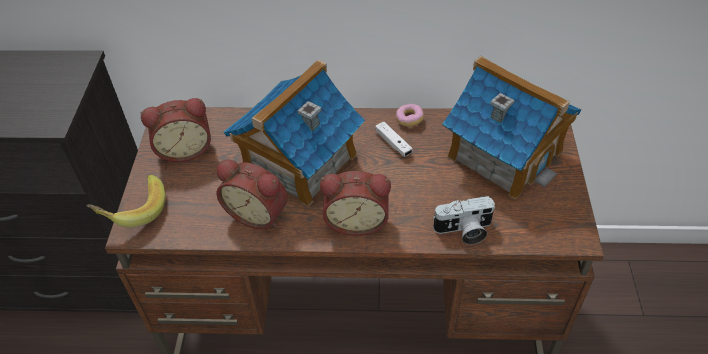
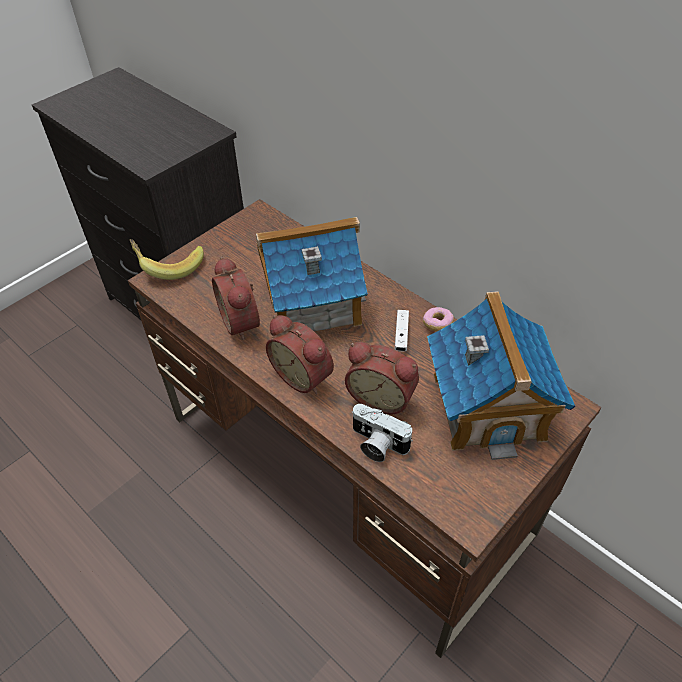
camera: 40 degrees right, 0 degrees up
(185, 149) = (246, 242): alarm clock -> alarm clock (382, 396)

